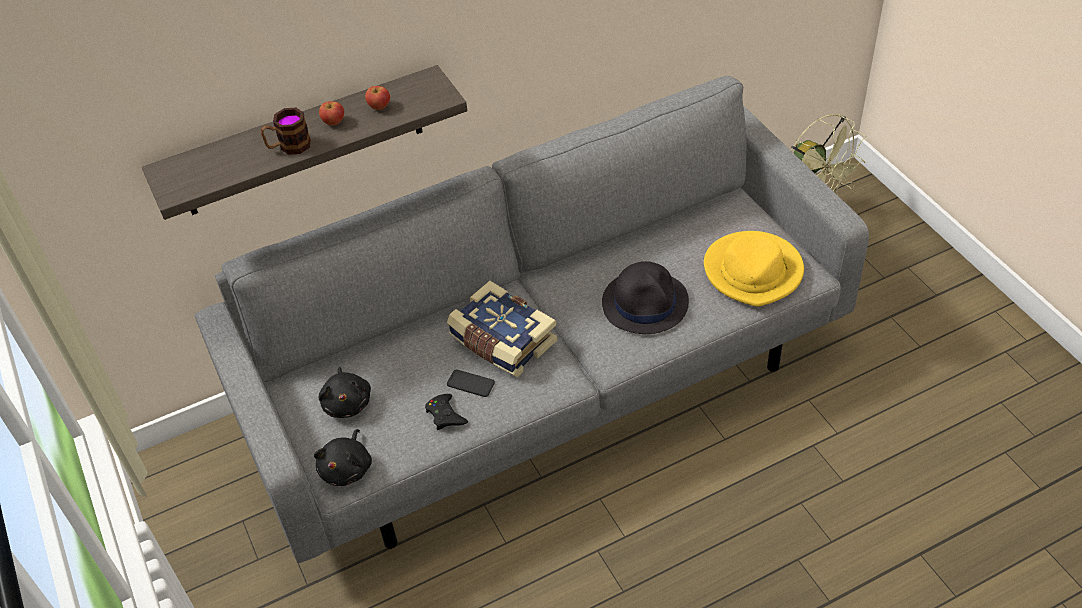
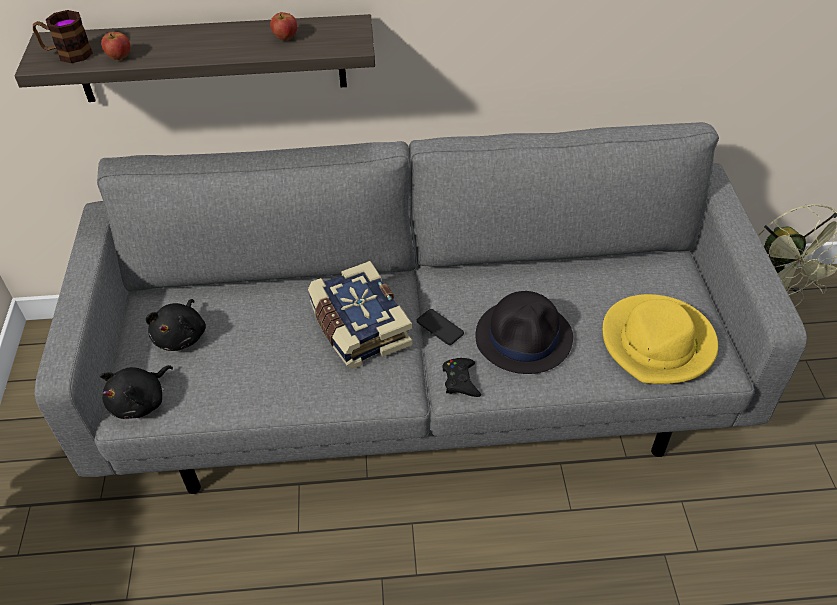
camera: 20 degrees right, 0 degrees up
(289, 146) = (173, 50): mug -> mug (67, 54)
(333, 122) = (232, 40): apple -> apple (119, 57)
(445, 415) = (261, 382): black game controller -> black game controller (460, 381)
(470, 383) = (304, 359): phone -> phone (440, 327)

